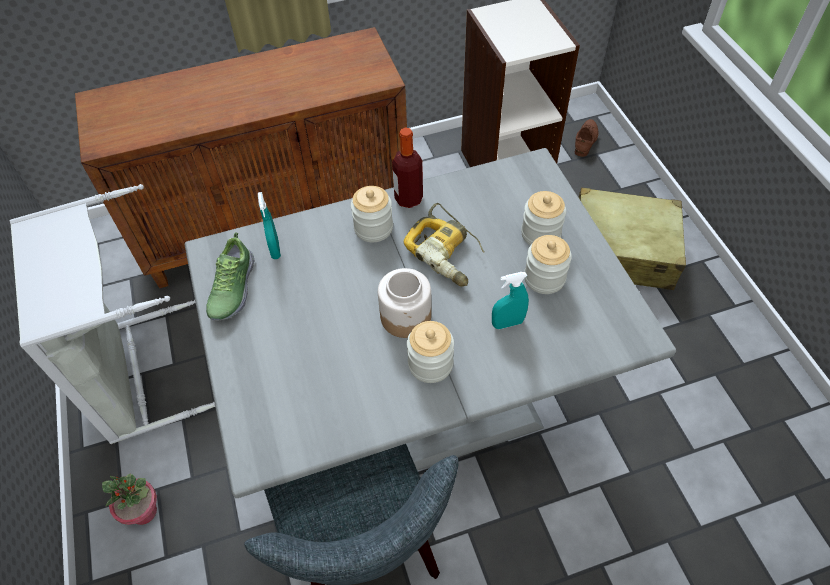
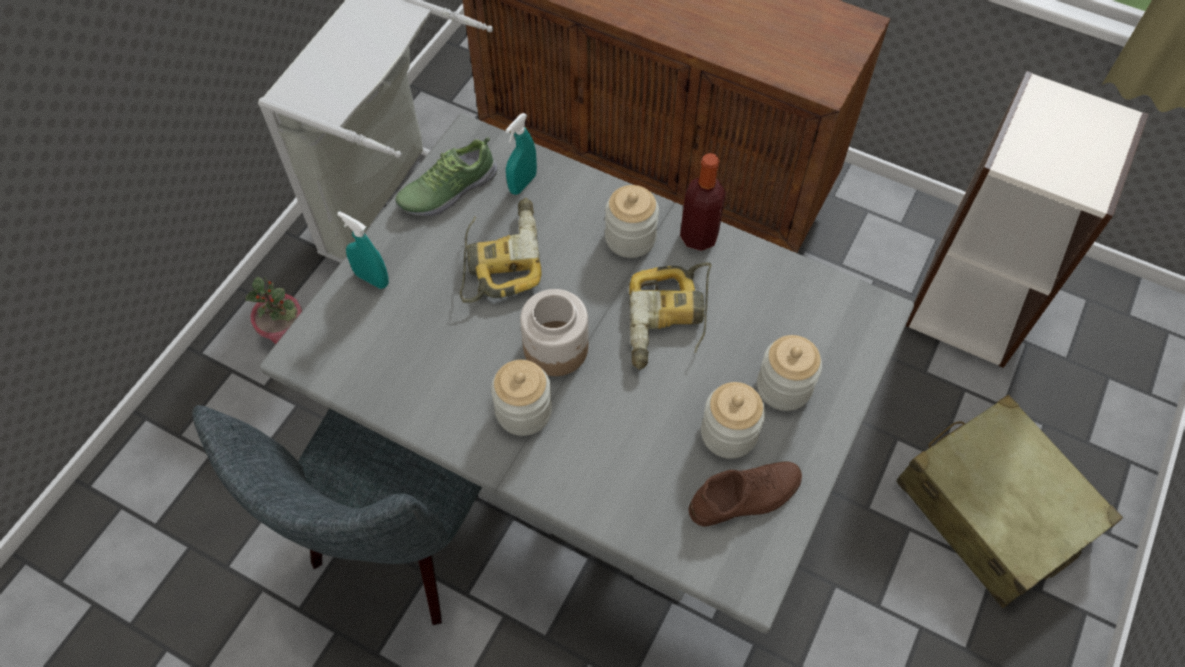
camera: 45 degrees right, 5 degrees up
(312, 297) = (500, 257): none -> power drill
(507, 323) = (637, 441): turquoise spray bottle -> turquoise spray bottle (372, 279)
(585, 140) = (1114, 350): brown shoe -> brown shoe (745, 496)

